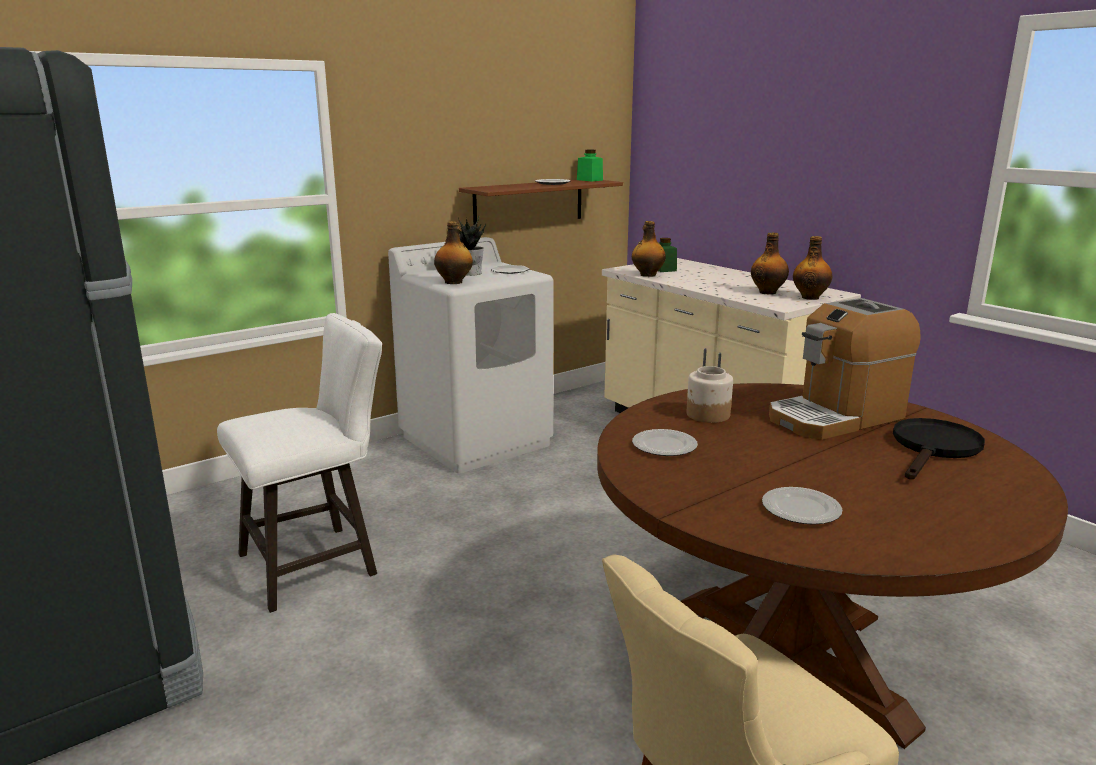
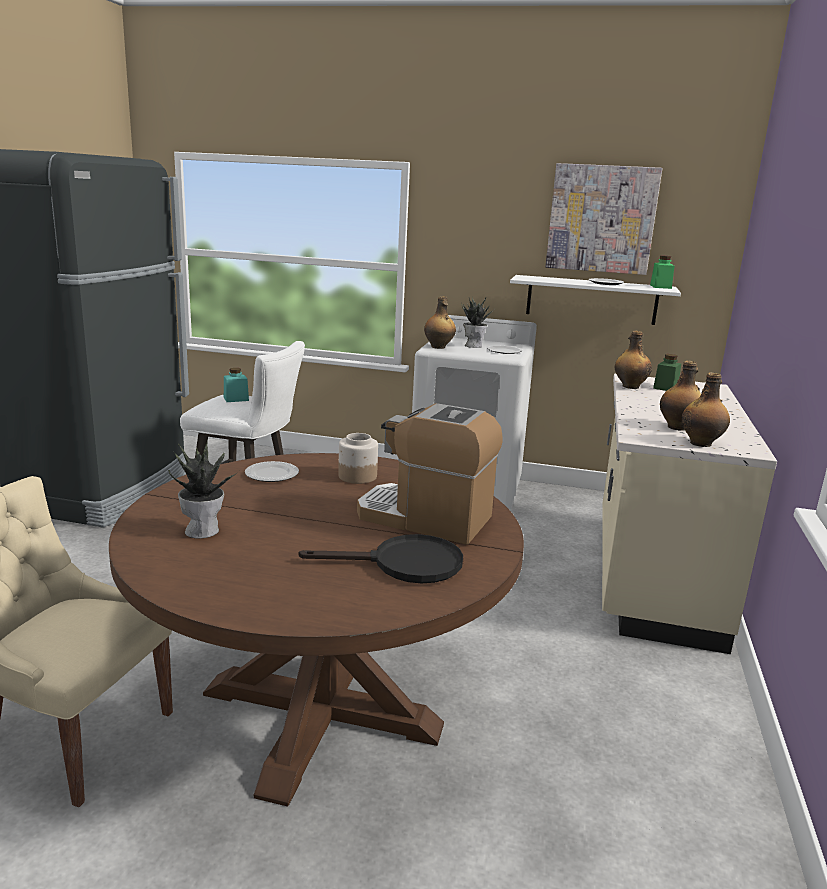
camera: 50 degrees right, 0 degrees up
(282, 418) = (236, 399): none -> turquoise jar
(528, 118) = (601, 219): none -> picture
(529, 203) = (591, 300): brown shelf -> white shelf
(801, 509) = (203, 530): plate -> potted plant

